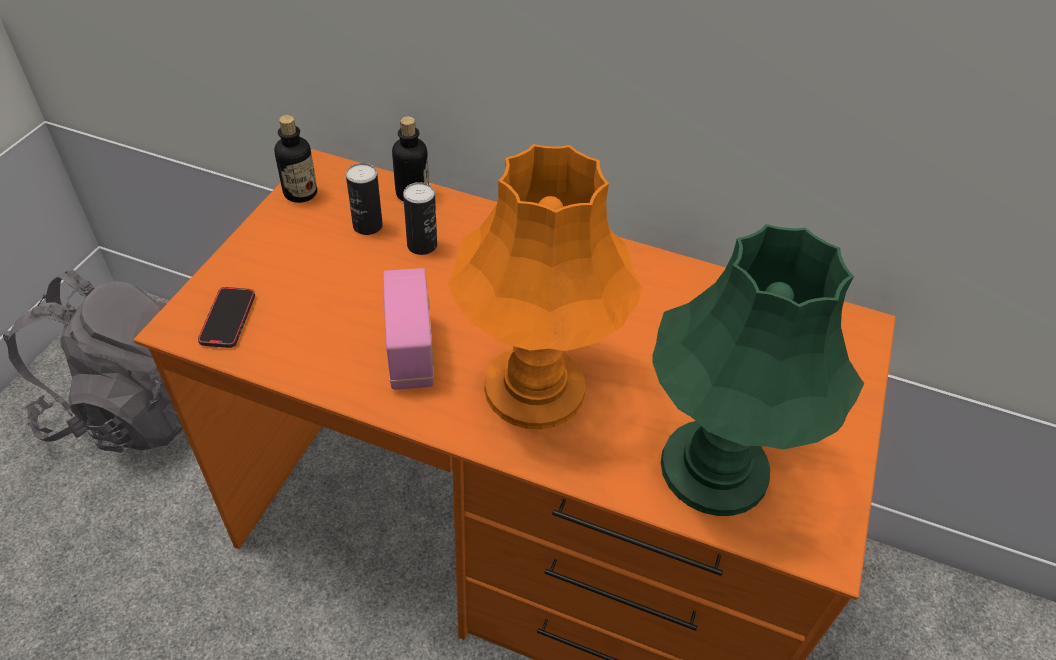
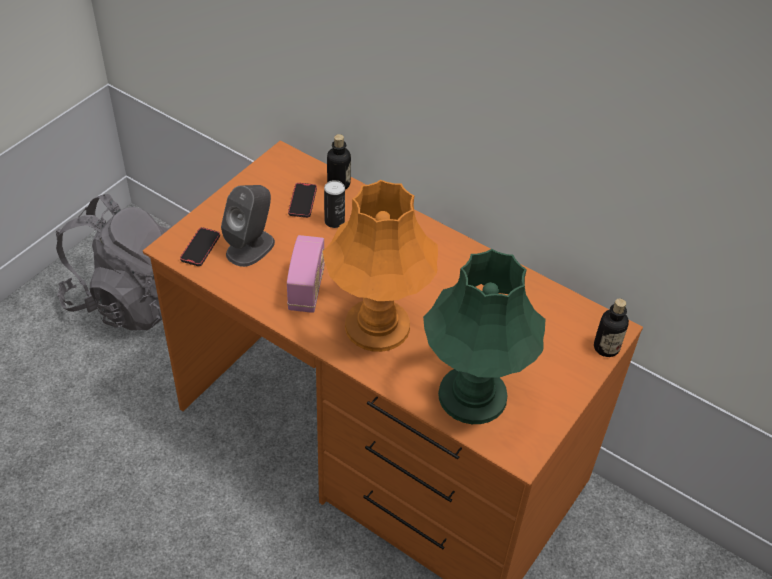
camera: 15 degrees right, 0 degrees up
(300, 193) = (264, 171): bottle -> bottle (606, 347)
(307, 304) = (251, 247): none -> grey speaker
(367, 226) = (302, 201): can -> phone

